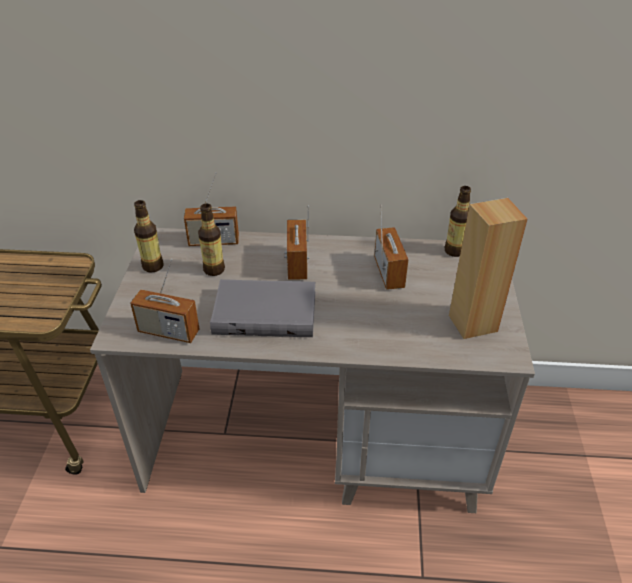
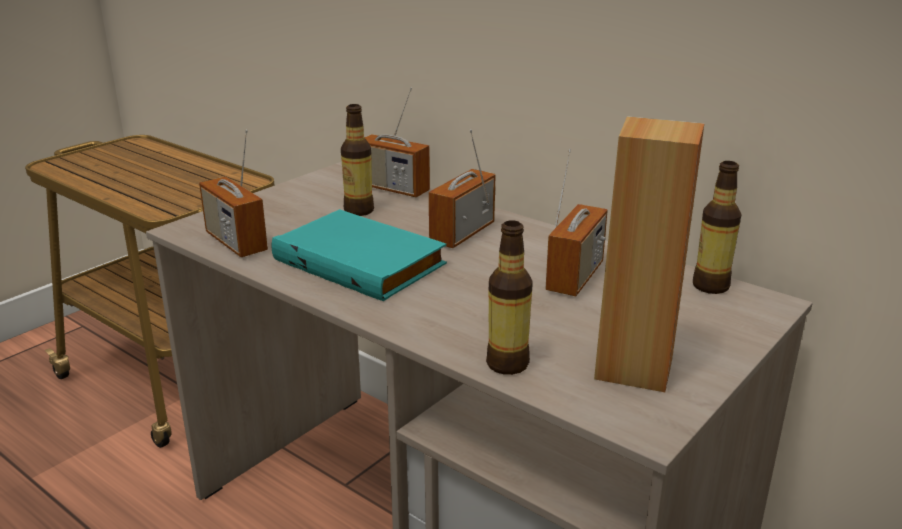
camera: 35 degrees right, 15 degrees down
(153, 266) = (301, 190): bottle -> bottle (507, 364)
(266, 311) = (363, 261): grey book -> turquoise book

